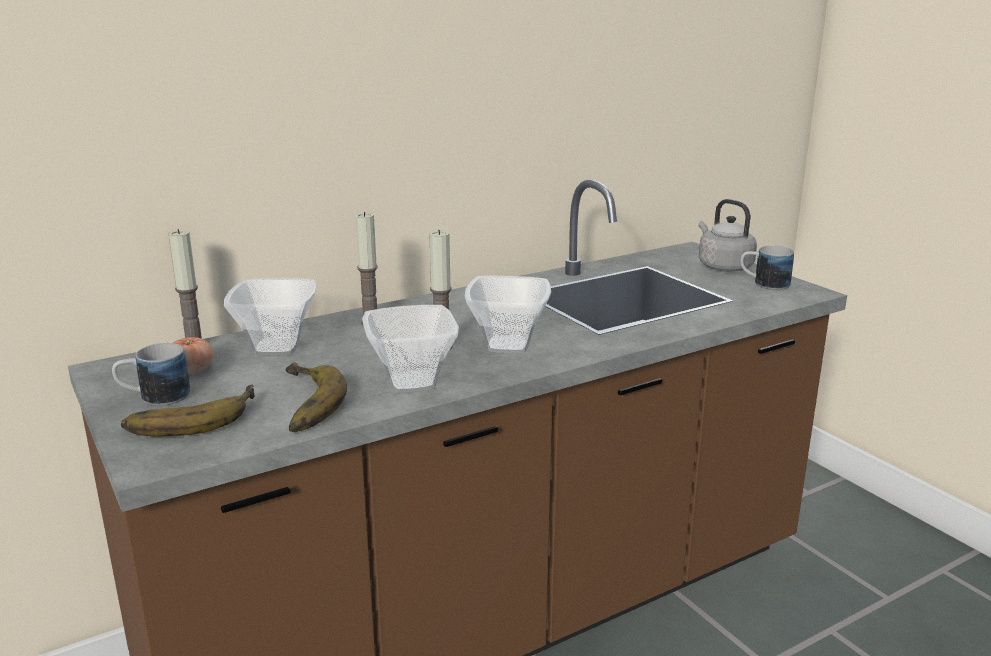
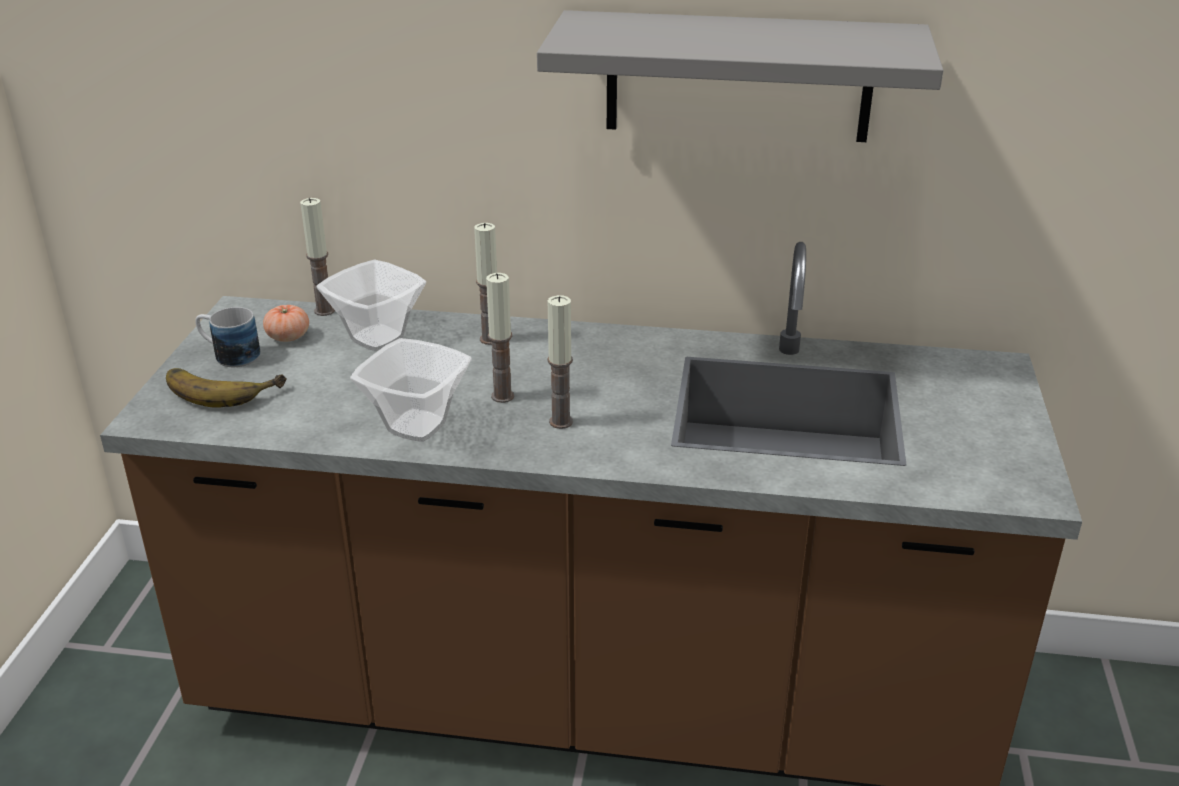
camera: 40 degrees right, 10 degrees up
(300, 404) = (306, 410): banana -> none
(509, 346) = (561, 422): bowl -> candle
(512, 67) = (738, 77): none -> grey shelf
(723, 266) = (992, 409): grey kettle -> none
(763, 284) = (995, 457): mug -> none

